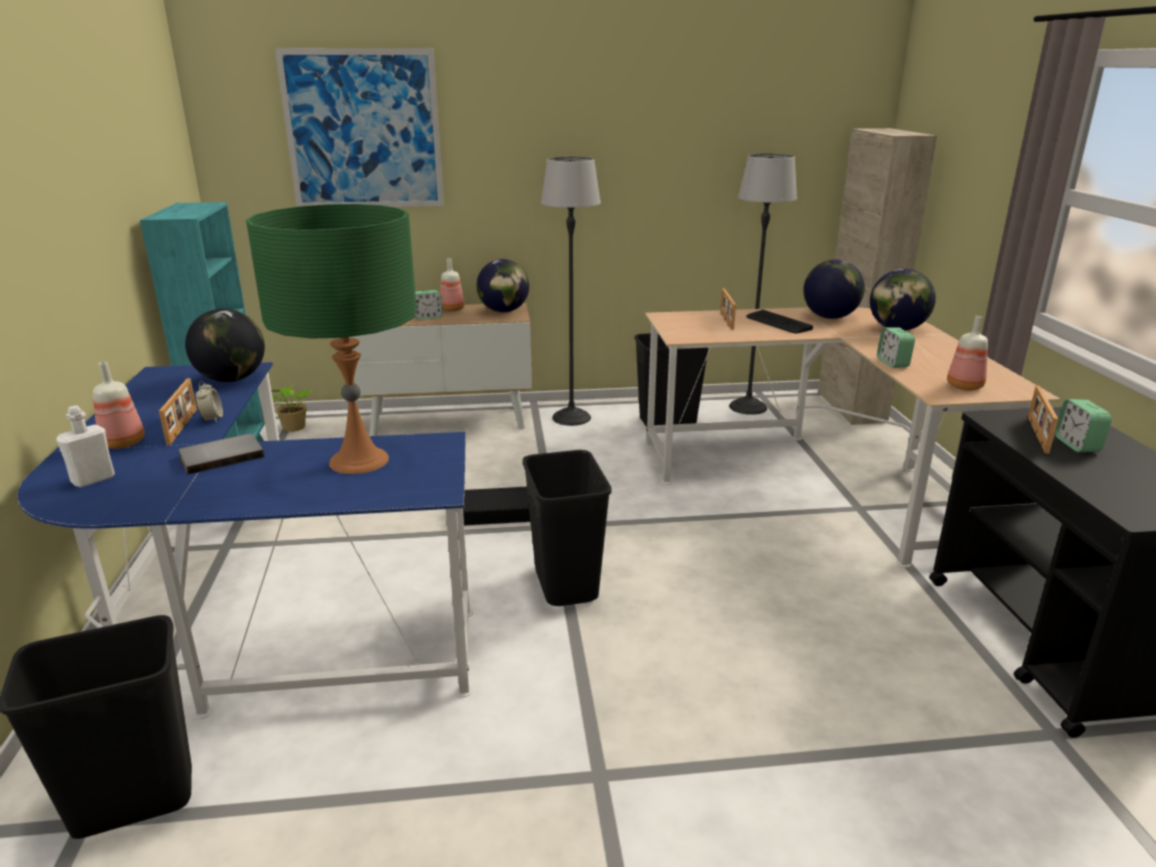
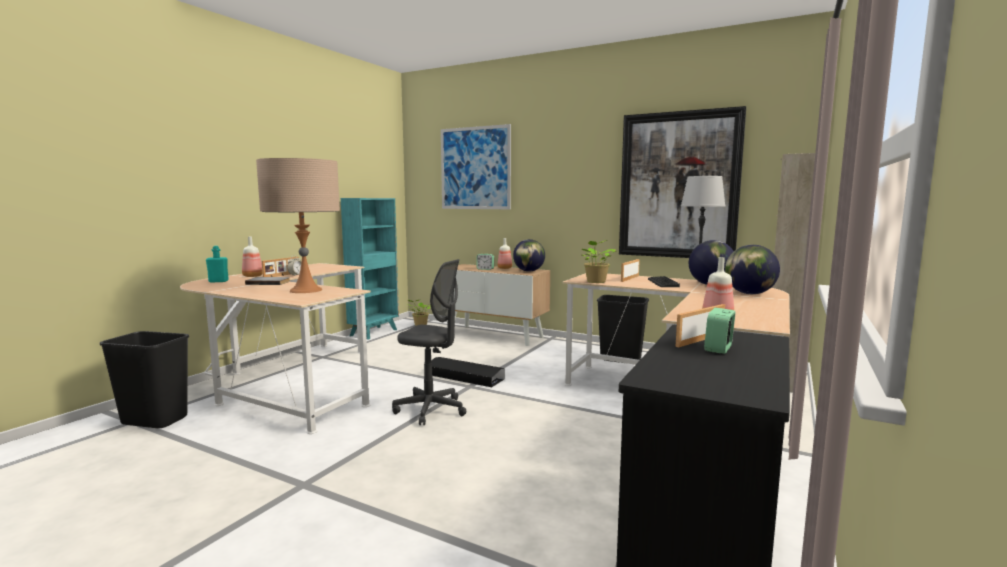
camera: 35 degrees right, 15 degrees down
(93, 479) = (218, 281): white bottle -> turquoise bottle
(232, 379) = (335, 268): globe -> none
(256, 619) = (288, 382): blue desk -> beige desk
(359, 460) = (306, 290): green table lamp -> beige table lamp
(567, 585) = (431, 410): black trash can -> grey office chair
(571, 418) = (563, 346): floor lamp -> none
(707, 337) = (595, 282): none -> potted plant
(717, 163) = (678, 185): none -> picture
(892, 363) = (693, 303): alarm clock -> none

